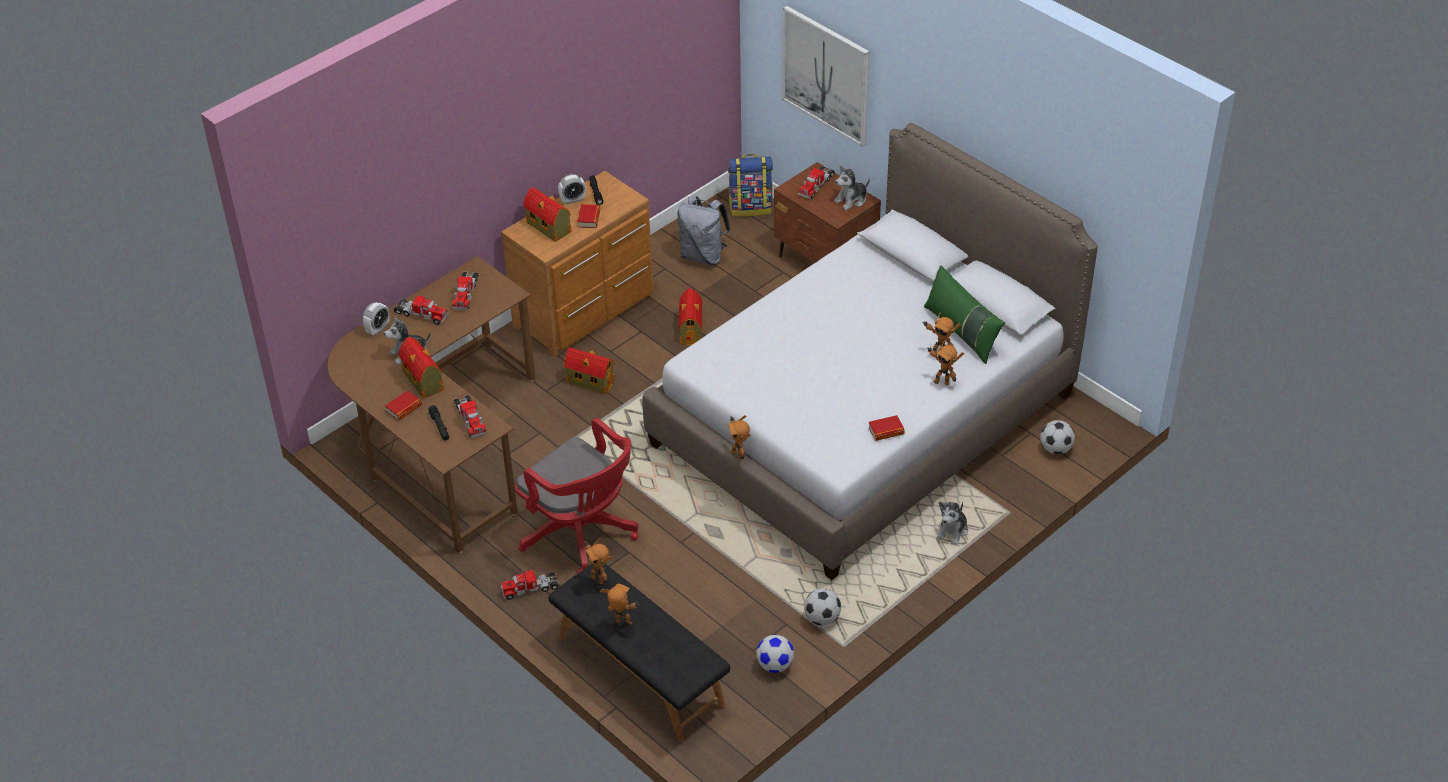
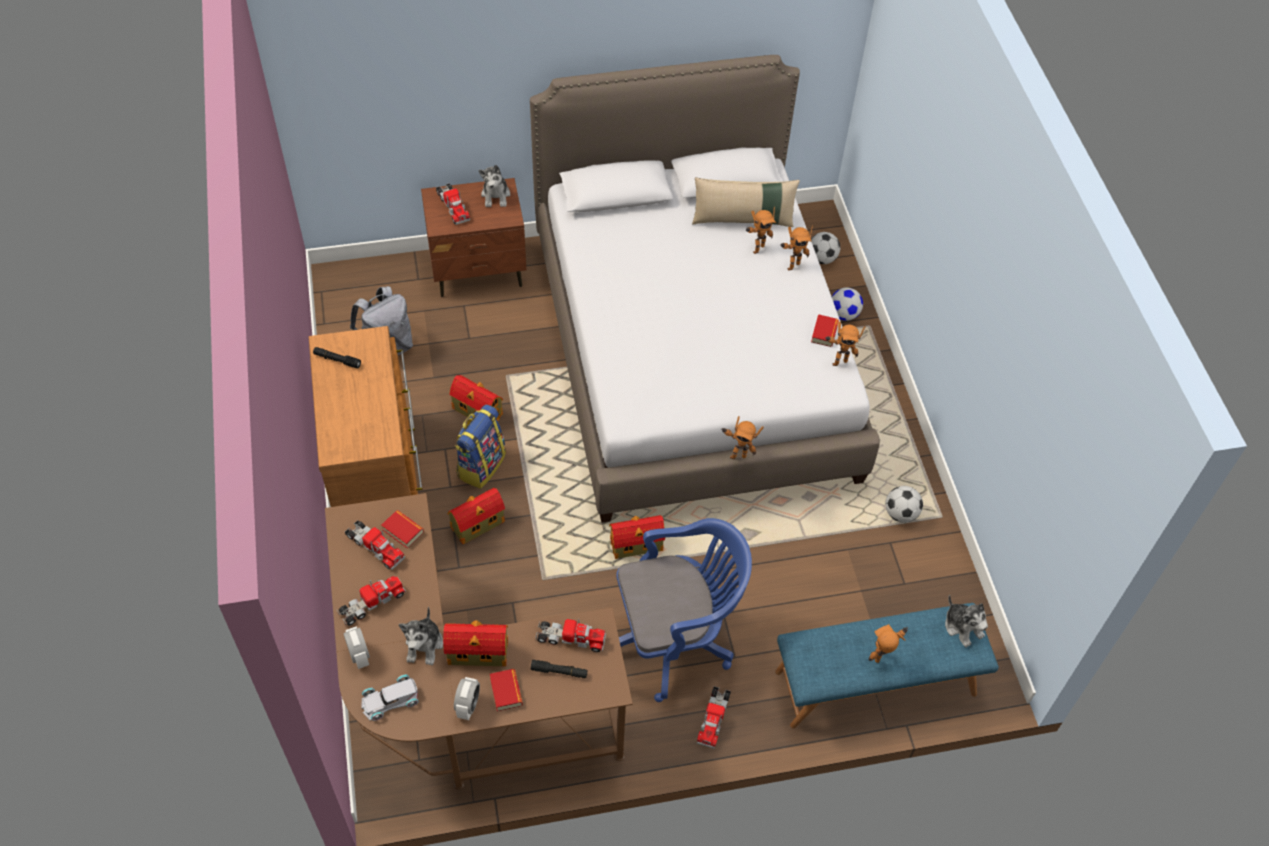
camera: 60 degrees left, 10 degrees up
(356, 359) = (389, 699): none -> white toy car
(549, 228) = (354, 424): toy house -> toy house (637, 545)
(573, 200) = (330, 383): alarm clock -> alarm clock (468, 706)
(582, 534) = (674, 639): red office chair -> blue office chair
(589, 219) = (371, 385): book -> book (403, 531)
(598, 579) = (811, 648): toy robot -> toy robot (838, 361)
(639, 672) = (876, 684): black bench -> blue bench
(751, 207) = (357, 279): backpack -> backpack (481, 465)
(775, 665) = (931, 576): football -> football (843, 314)
(826, 75) = (415, 96): picture -> none
(952, 531) = (863, 372): plush toy -> plush toy (963, 627)
(962, 332) = (743, 219): green pillow -> beige pillow

